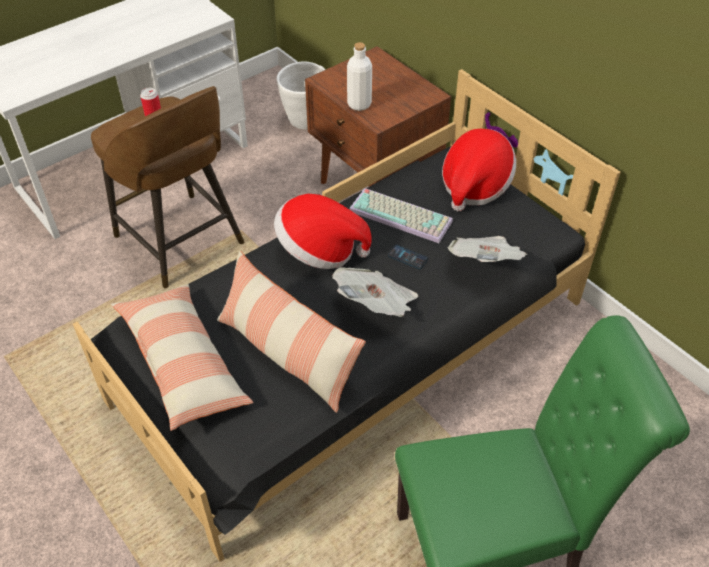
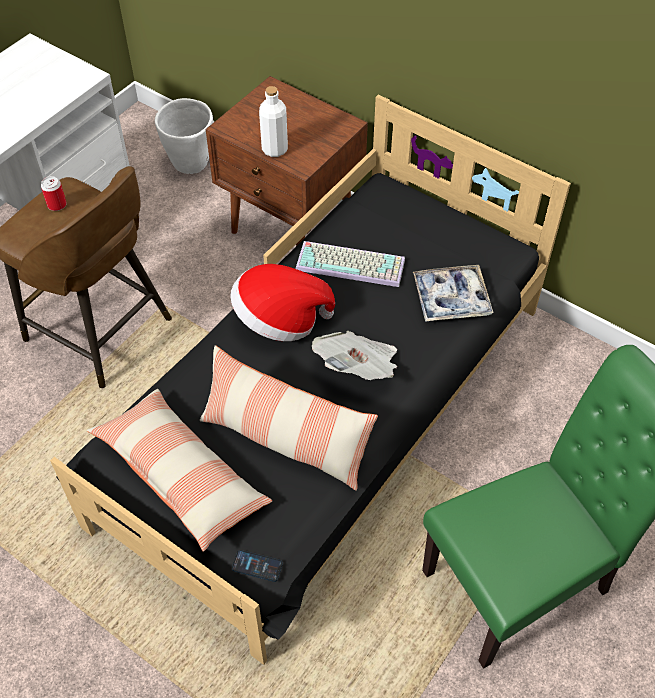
camera: 15 degrees left, 5 degrees up
(407, 257) = (372, 309): phone -> phone (257, 566)
(474, 185) = (414, 215): hat -> none
(485, 263) = (451, 299): newspaper -> tray

